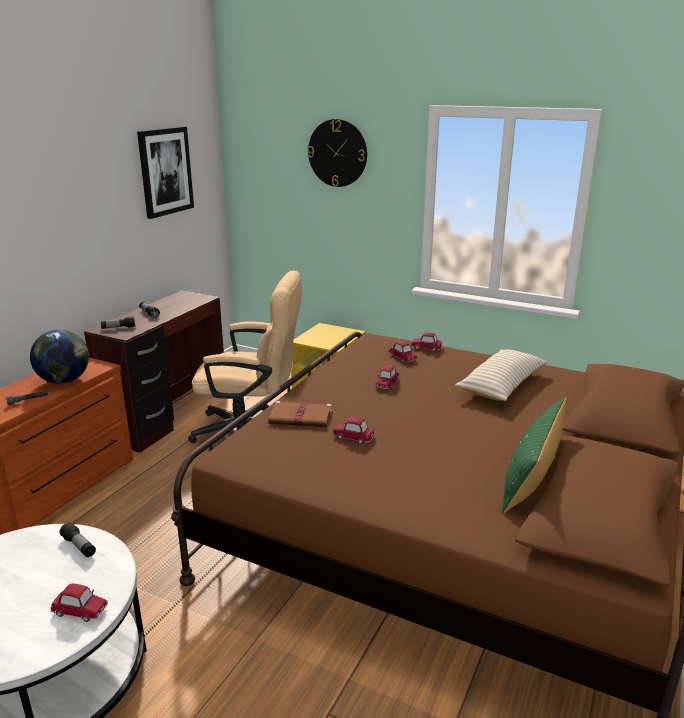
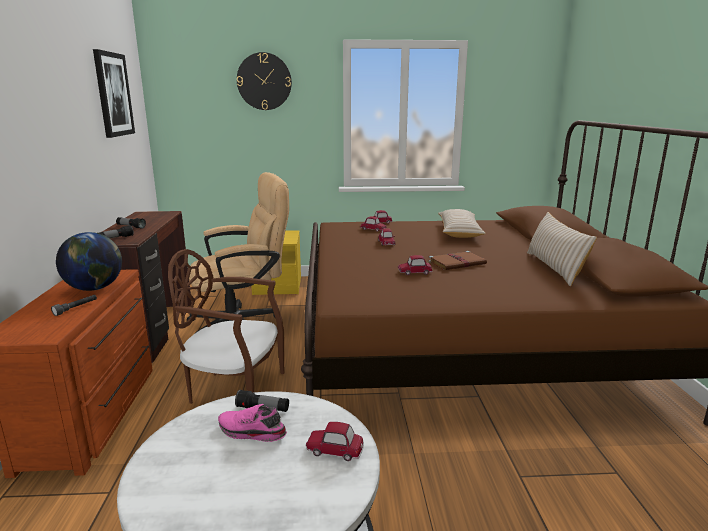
camera: 30 degrees left, 5 degrees down
(46, 566) = (250, 433): none -> pink shoe
(80, 610) = (335, 449): toy car -> toy car turned 150 degrees counterclockwise
(173, 507) = (234, 391): none -> brown chair
(302, 417) = (358, 270): brown book -> brown book (457, 263)
(531, 478) = (554, 268): green pillow -> beige pillow

